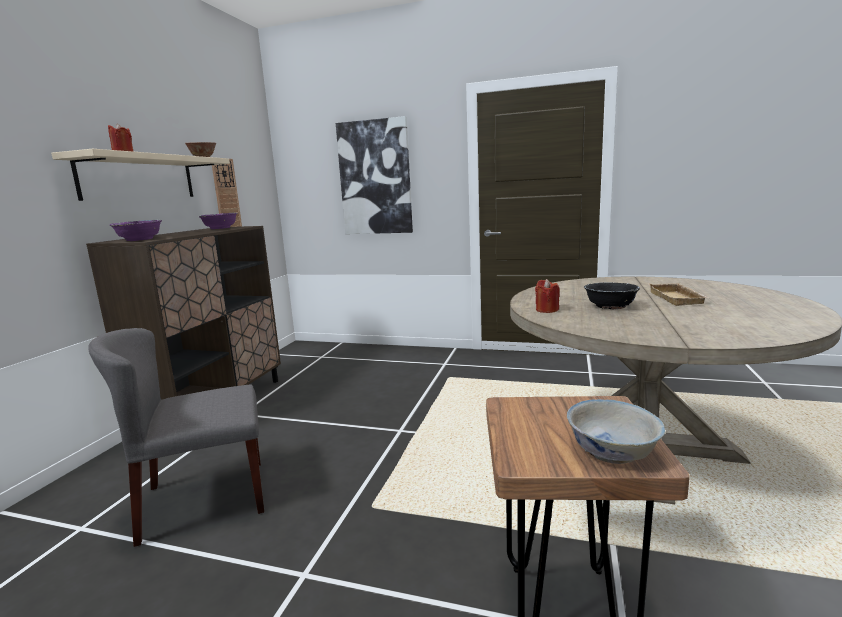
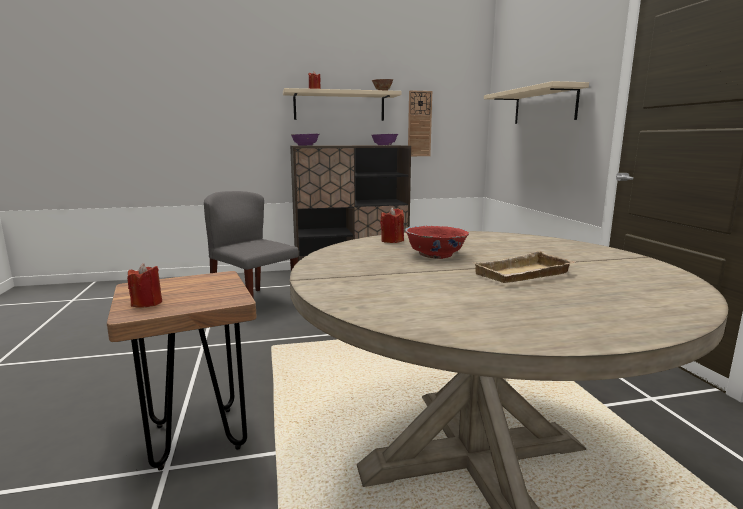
camera: 60 degrees right, 0 degrees up
(375, 178) = (544, 106): picture -> beige shelf
(610, 306) = (435, 255): black bowl -> red bowl
(611, 451) = (147, 303): white bowl -> red candle

